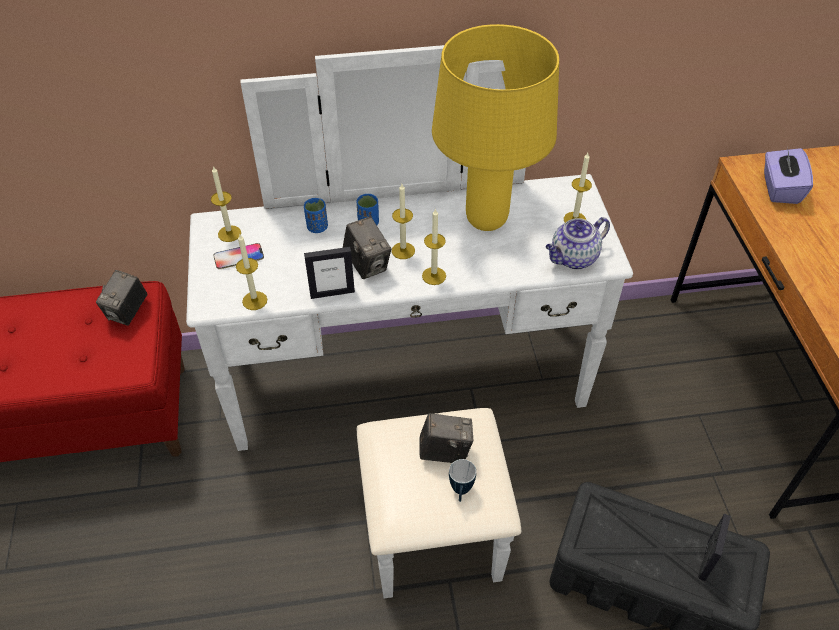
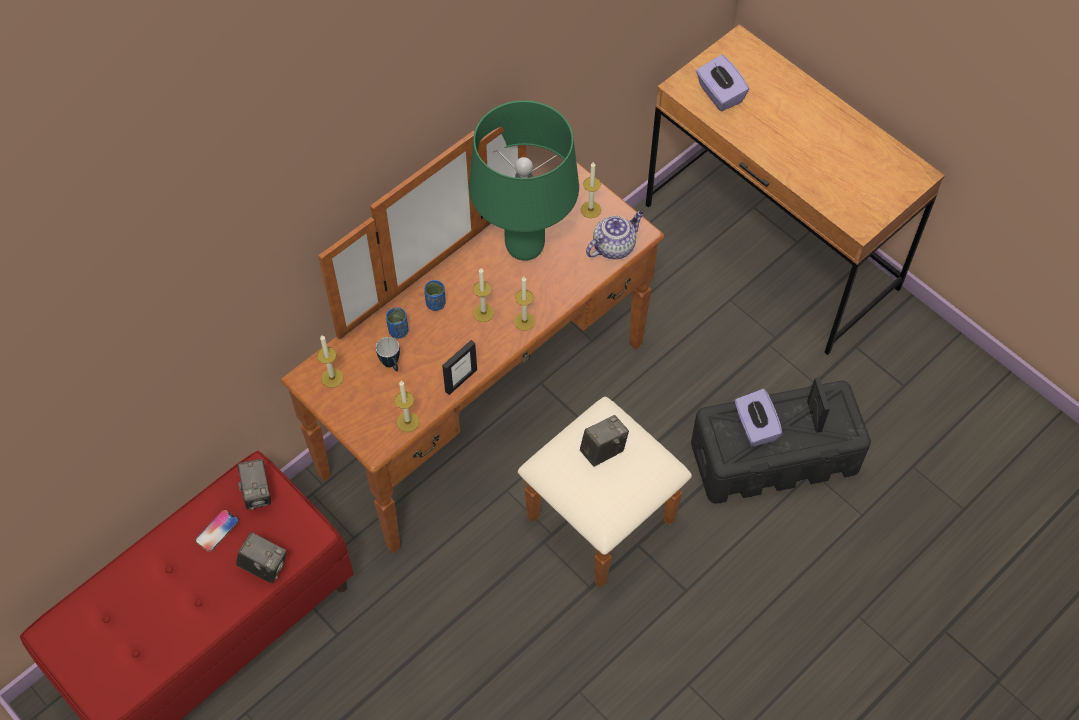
camera: 35 degrees left, 10 degrees up
(238, 257) = (360, 393): phone -> phone (217, 531)
(367, 264) = (466, 340): camera -> camera (264, 566)
(414, 412) = (511, 432): white dresser -> brown dresser
(460, 492) = (636, 473): mug -> mug (392, 365)
(485, 220) = (524, 248): yellow table lamp -> green table lamp
(573, 258) = (614, 246): teapot -> teapot turned 150 degrees counterclockwise
(632, 532) = (755, 427): none -> purple tissue box

